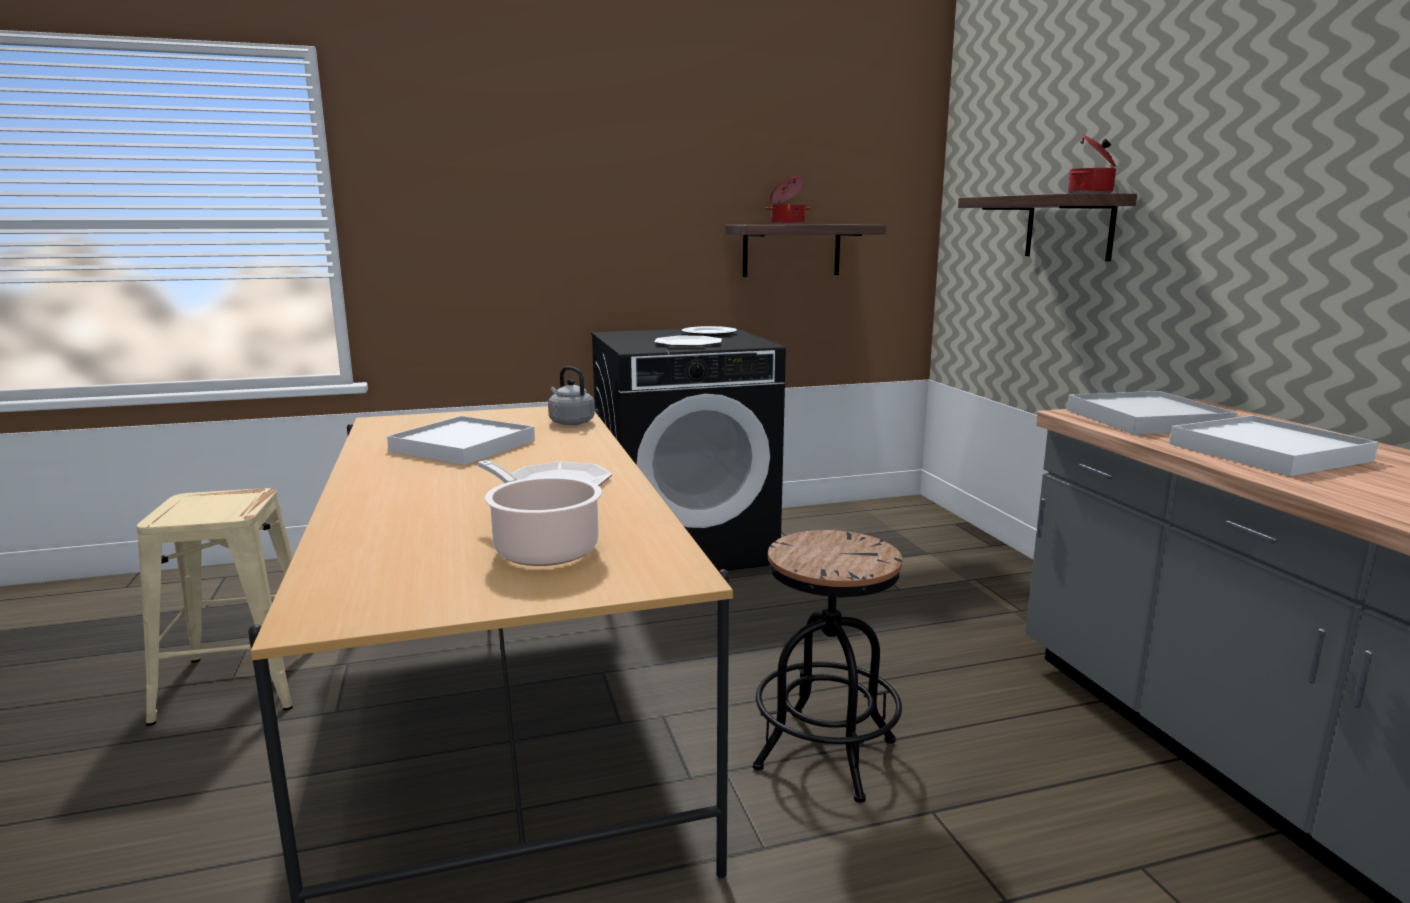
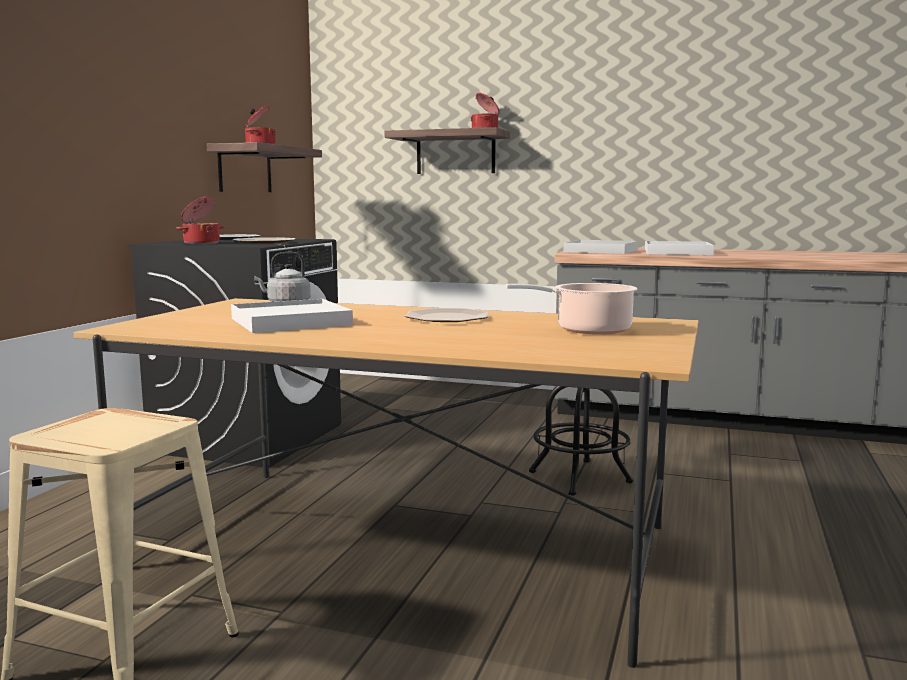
camera: 55 degrees left, 5 degrees down
(635, 338) = (201, 243): none -> cooking pot

